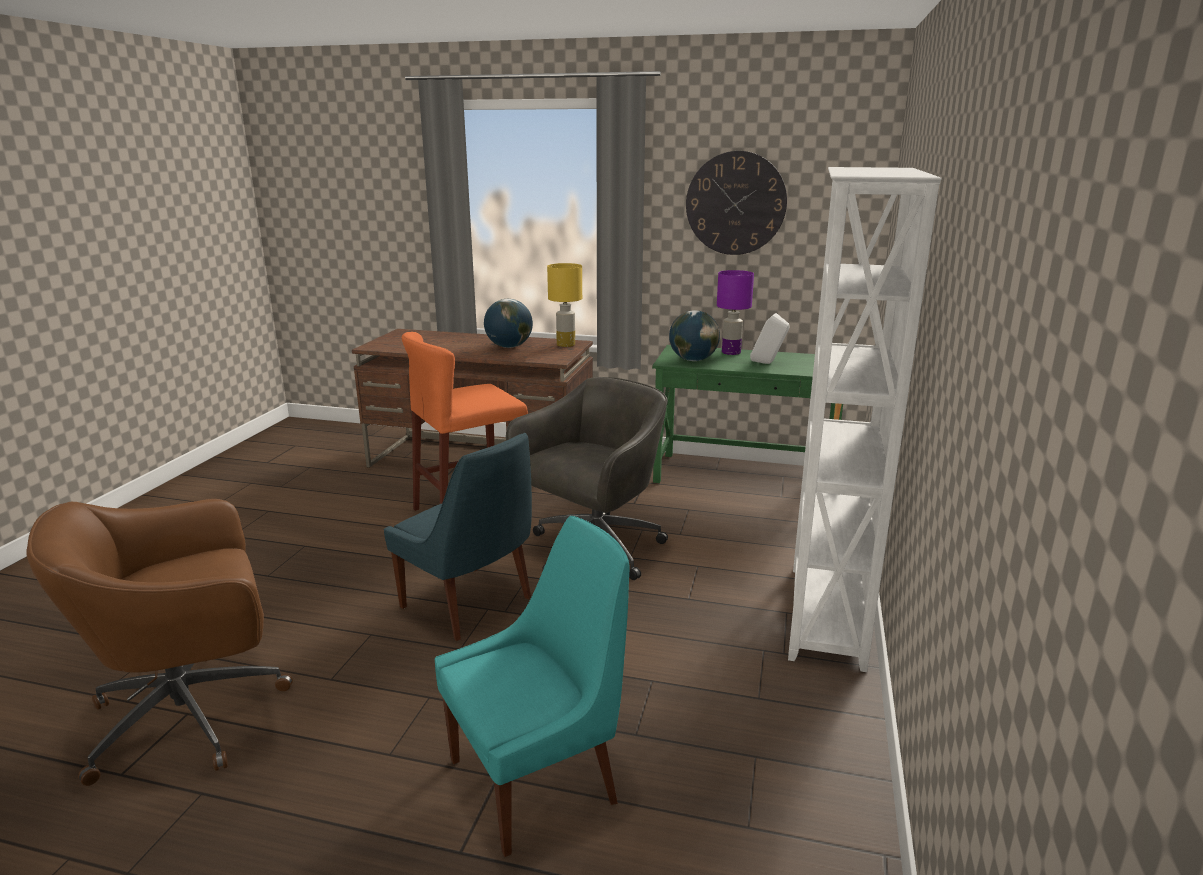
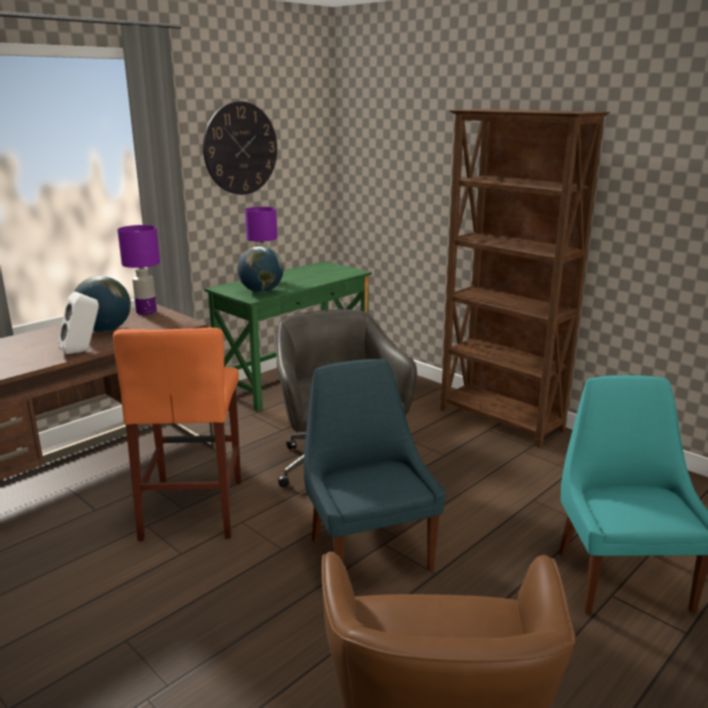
camera: 60 degrees left, 0 degrees up
(470, 604) = (368, 551): blue chair -> blue chair turned 90 degrees counterclockwise
(565, 344) = (146, 312): yellow table lamp -> purple table lamp
(768, 363) = (307, 278): white speaker -> white speaker (83, 351)
(824, 616) = (501, 421): white bookcase -> brown bookcase

